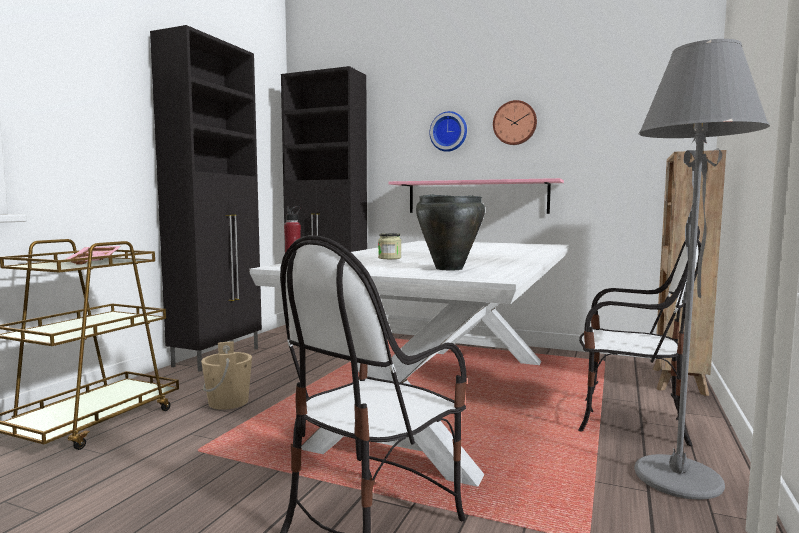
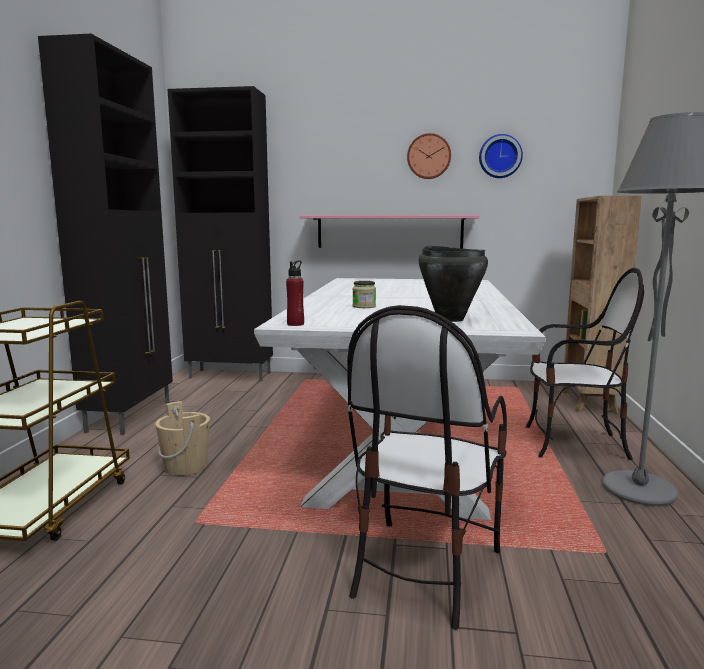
camera: 15 degrees left, 5 degrees up
(96, 261) = (37, 325): pink tray -> none
(449, 132) = (360, 163): wall clock -> wall clock (500, 156)

